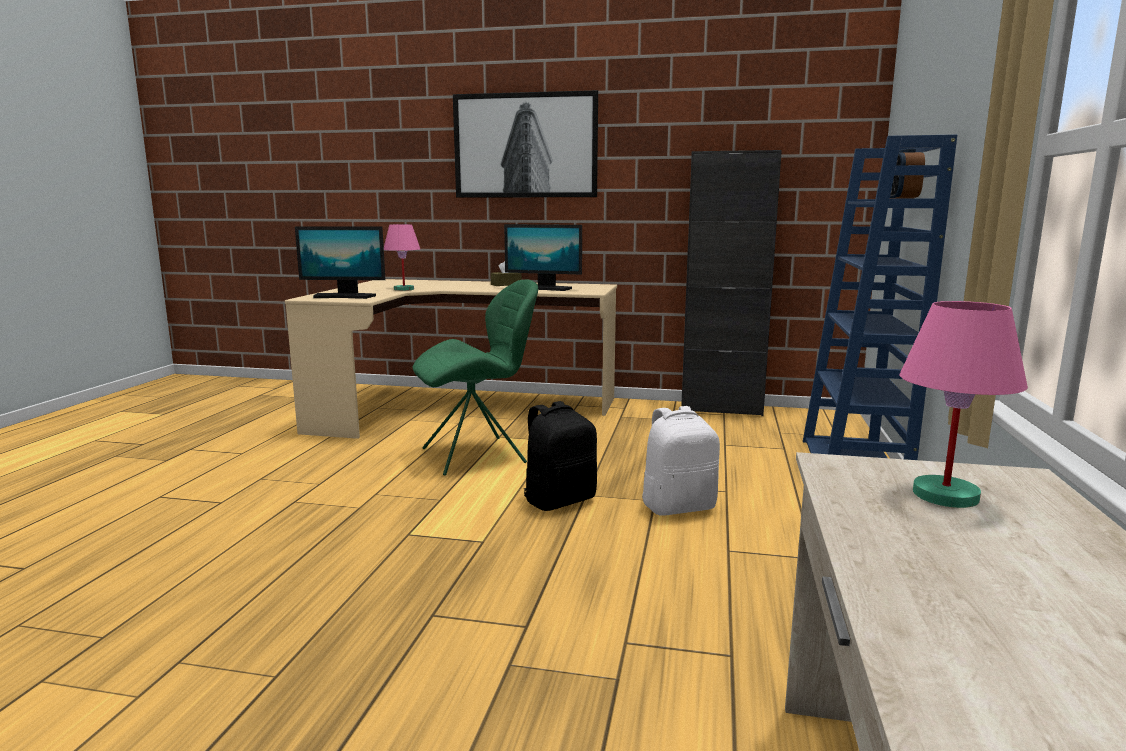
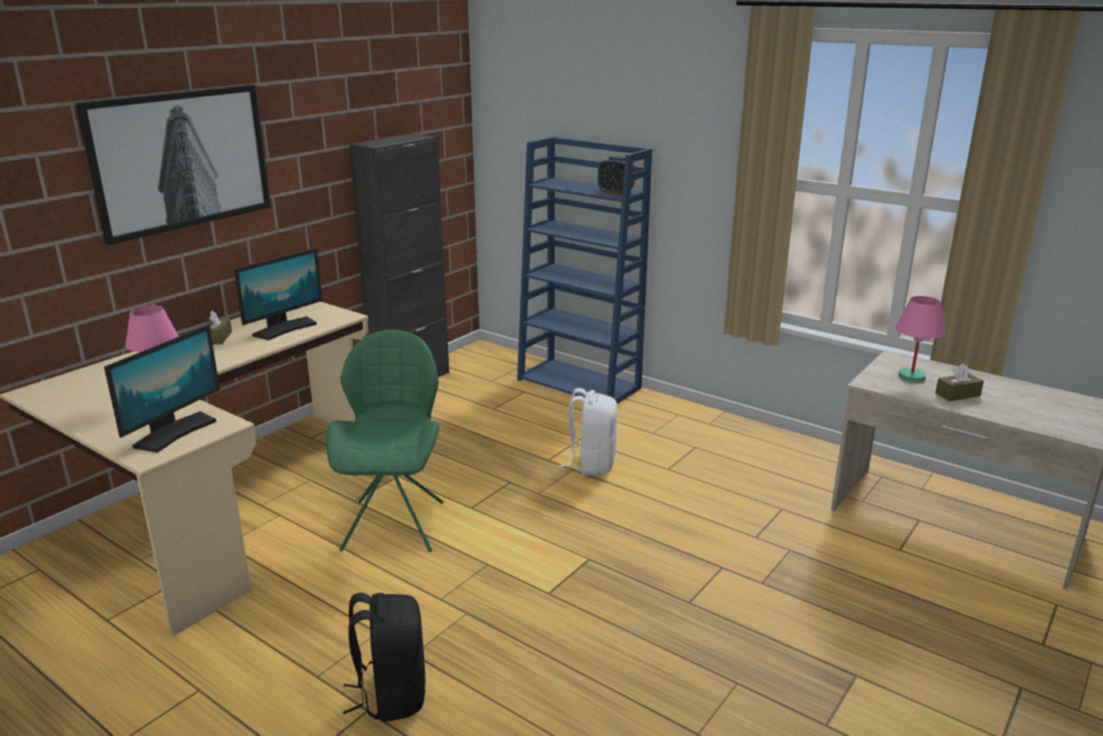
camera: 65 degrees left, 10 degrees up
(559, 500) = (539, 507): black backpack -> black backpack (391, 694)
(937, 543) = (957, 394): none -> brown tissue box

